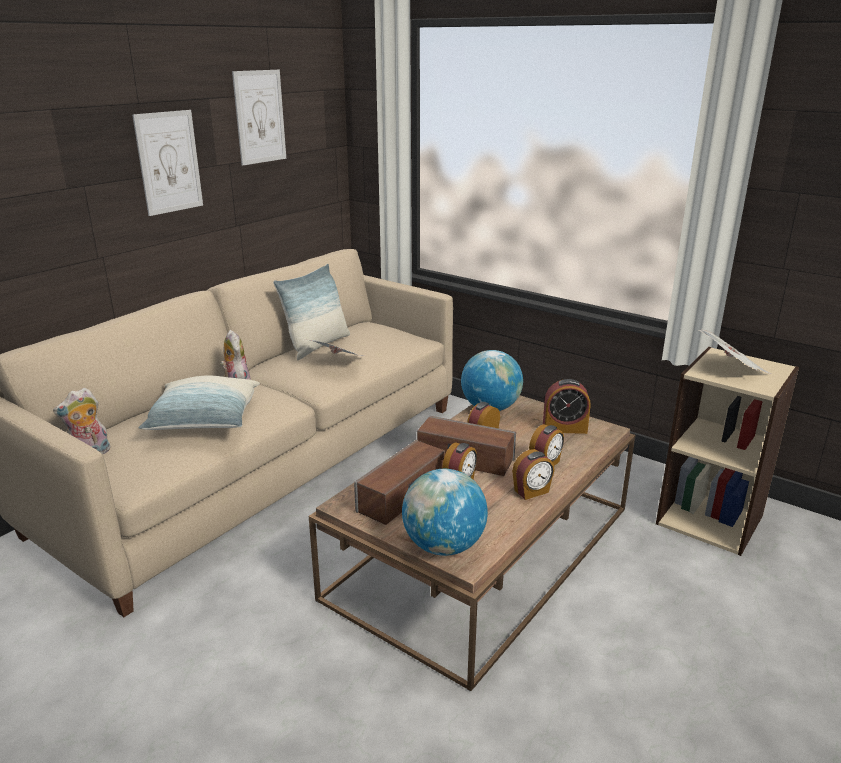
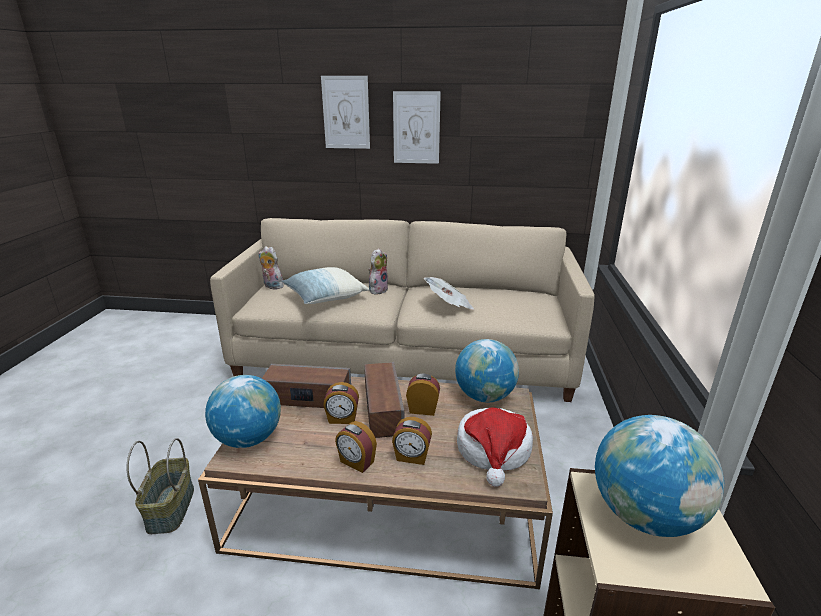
camera: 60 degrees right, 0 degrees up
(260, 117) = (507, 102): picture -> picture (346, 113)
(317, 345) = (470, 291): pillow -> none
(363, 726) = (170, 508): none -> basket
(564, 428) = (493, 451): alarm clock -> hat
(730, 369) = (645, 515): newspaper -> globe

